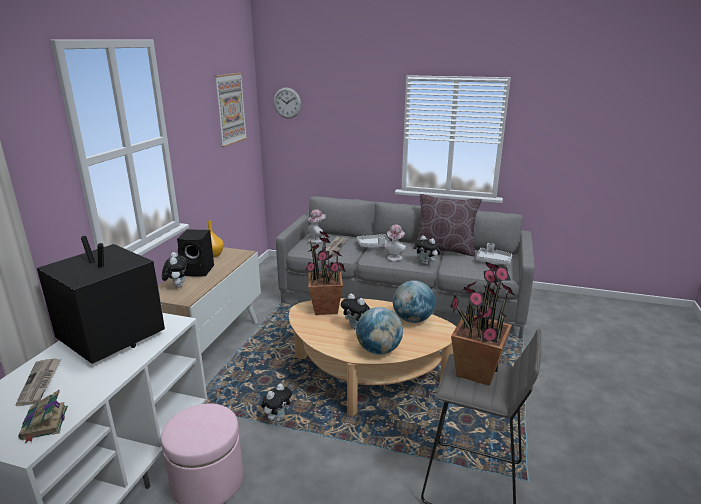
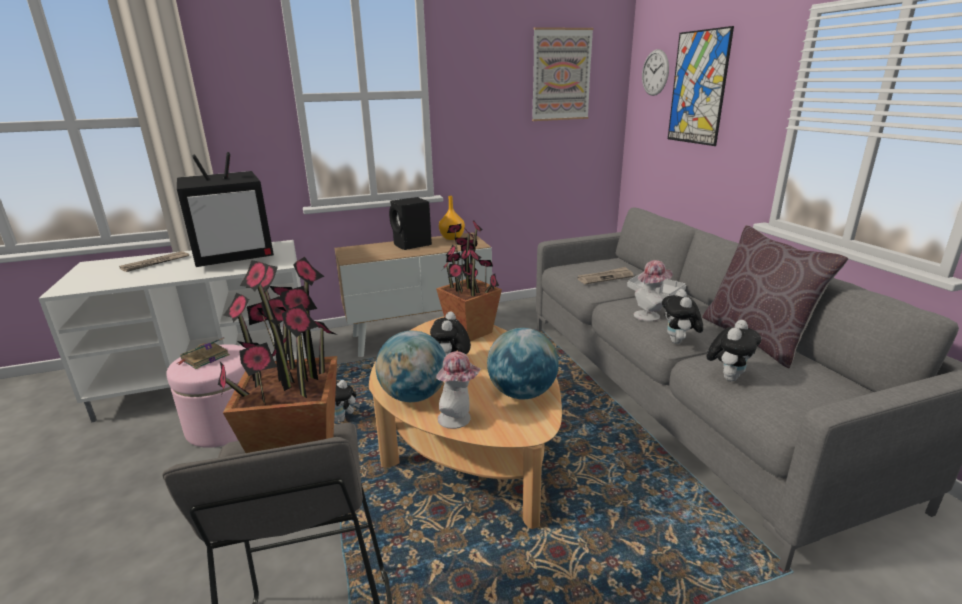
camera: 55 degrees right, 0 degrees up
(44, 424) = (97, 283): book -> book (204, 358)
(111, 338) = (235, 257): television -> television turned 60 degrees clockwise
(177, 286) = (371, 249): plush toy -> plush toy (728, 377)
(317, 239) = (601, 264): hat -> hat (458, 419)
(331, 114) = (698, 88): none -> picture
(493, 261) = (810, 390): grey tray -> none

